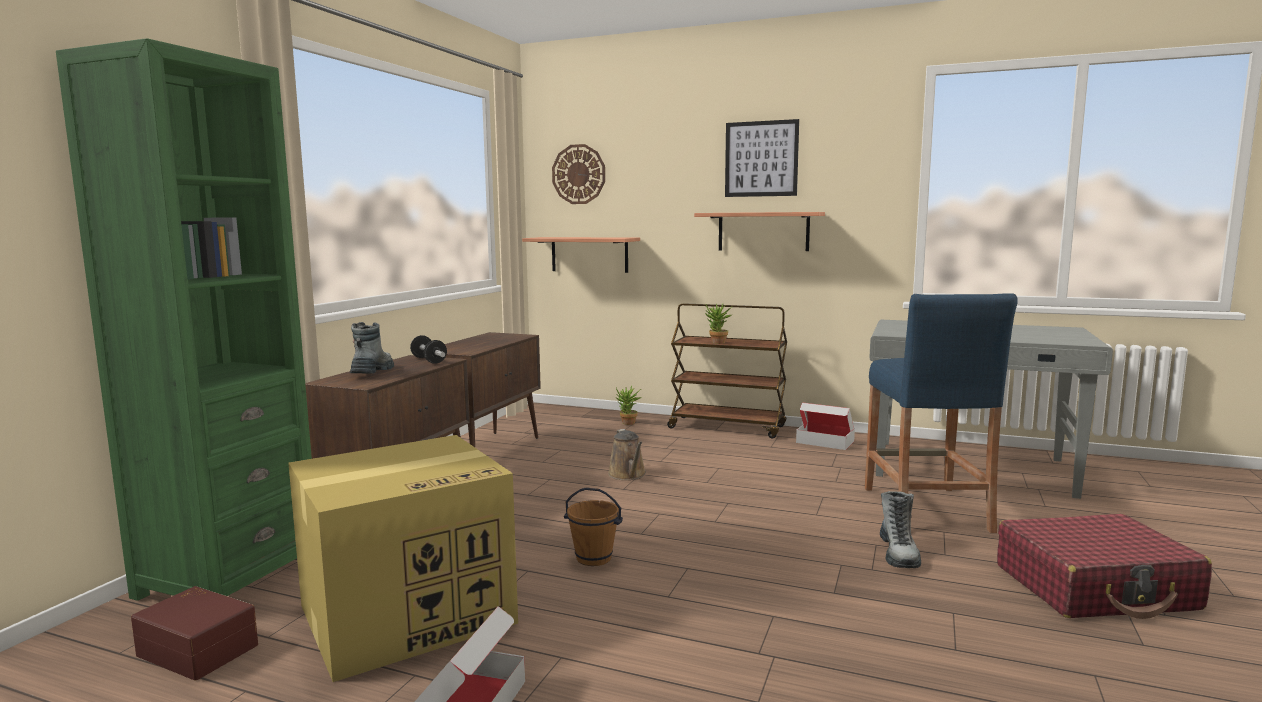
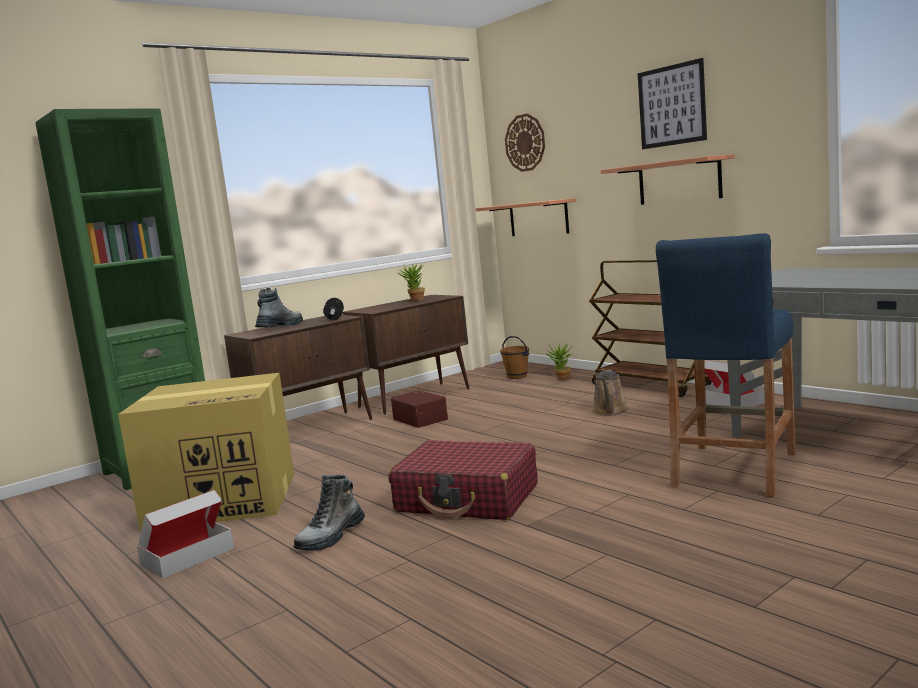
camera: 30 degrees right, 0 degrees up
(200, 649) = (103, 504): brown storage box -> brown storage box (421, 419)
(593, 559) = (382, 480): brown bucket -> brown bucket (516, 376)
(628, 475) = (498, 422): brown watering can -> brown watering can (610, 412)
(717, 343) = (629, 299): potted plant -> potted plant (414, 300)
(898, 553) = (637, 503): boot -> boot (331, 537)
(1095, 588) = (795, 555): red suitcase -> red suitcase (467, 499)

